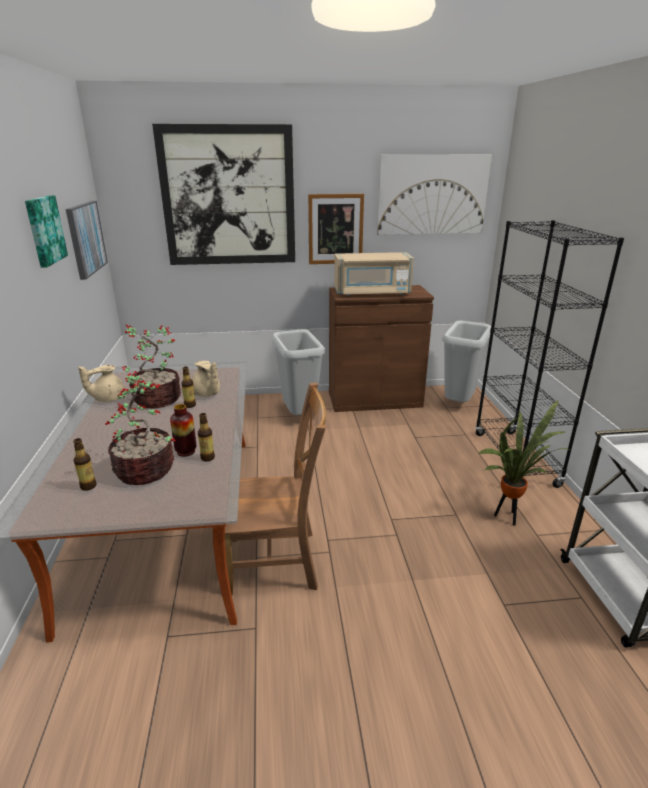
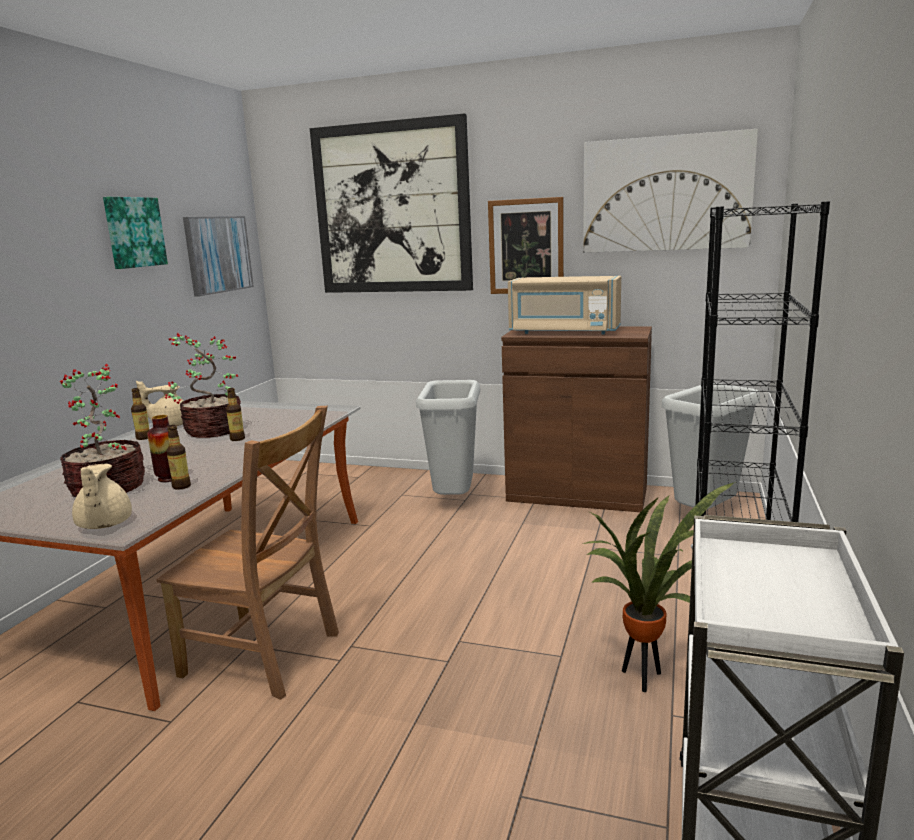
camera: 25 degrees right, 10 degrees down
(88, 486) = (40, 493): bottle -> bottle (143, 438)
(206, 394) = (270, 431): beige teapot -> beige teapot (103, 525)

